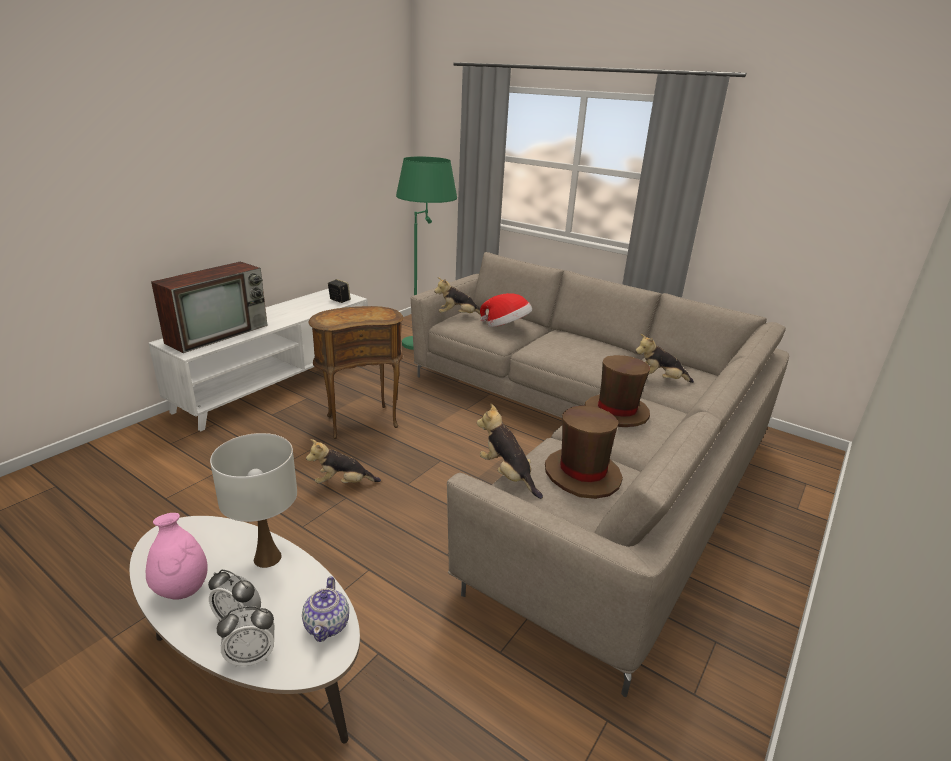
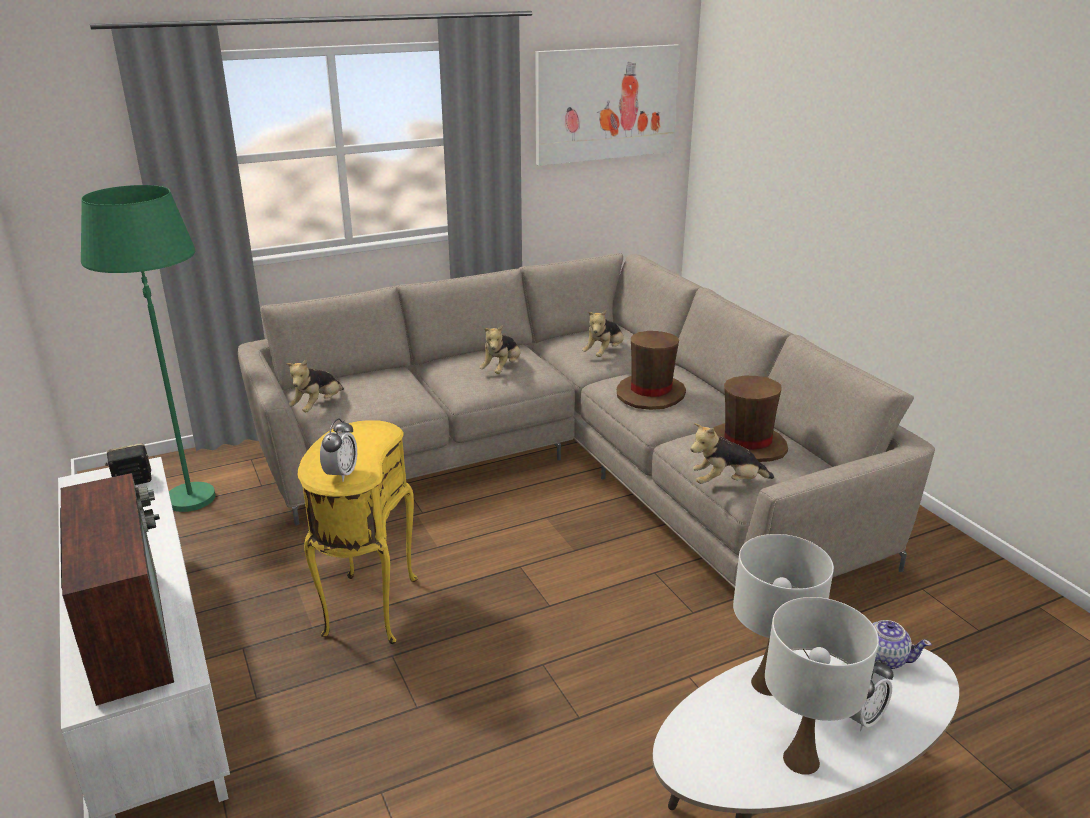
camera: 60 degrees left, 0 degrees up
(182, 589) = (800, 759): pink vase -> white table lamp
(251, 656) = (915, 715): alarm clock -> alarm clock (341, 474)
(343, 483) = (509, 659): plush toy -> plush toy (502, 369)
(360, 421) = (367, 608): brown side table -> yellow side table
(506, 327) = (392, 386): hat -> none
(822, 176) = (606, 104): none -> picture

